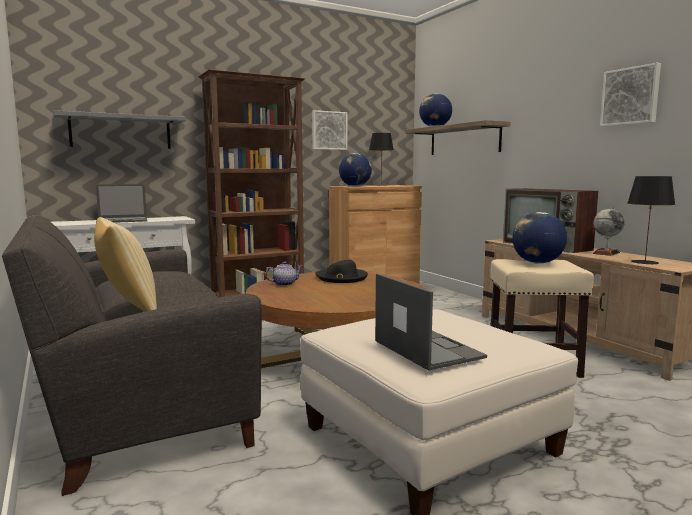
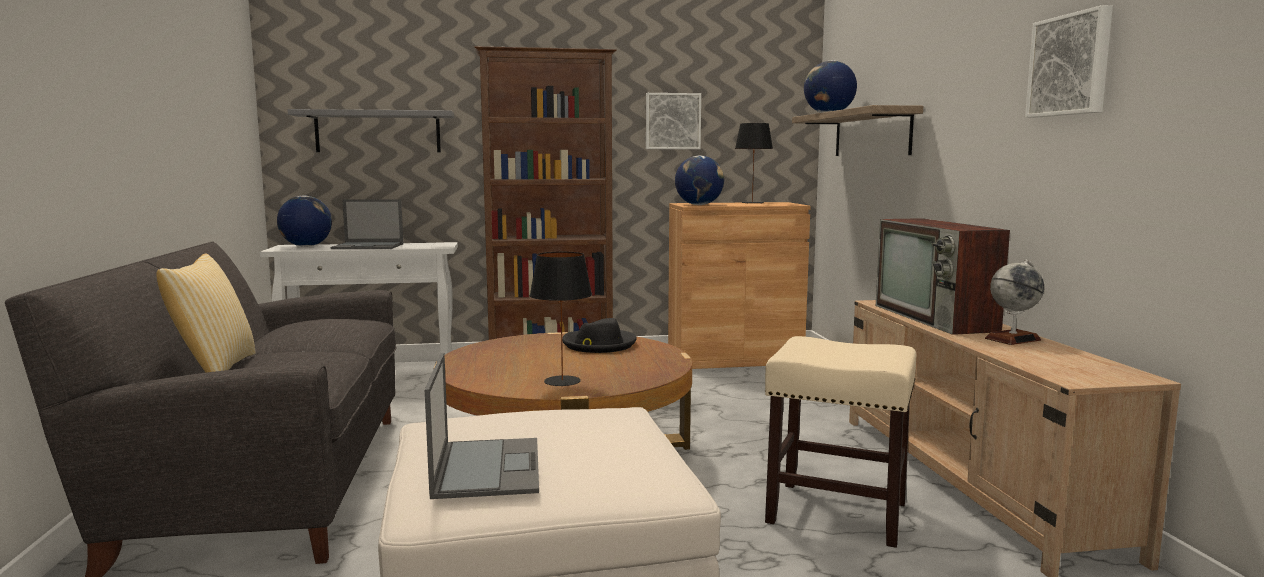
camera: 20 degrees right, 0 degrees up
(284, 284) = (509, 347): teapot -> none
(537, 263) = (847, 348): globe -> globe (306, 246)
(644, 262) = (1043, 363): black table lamp -> black table lamp (562, 381)

